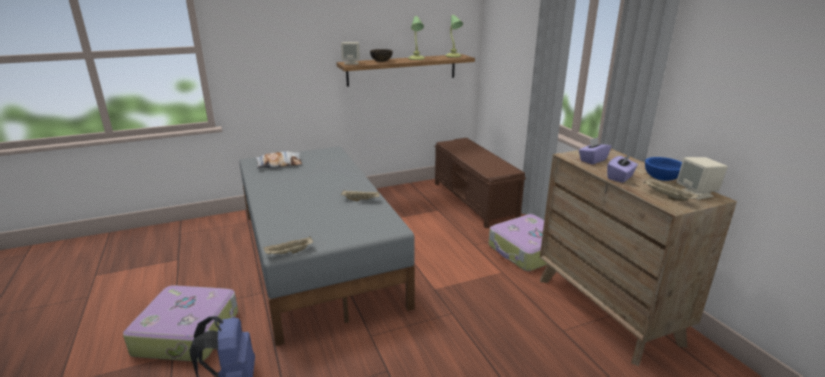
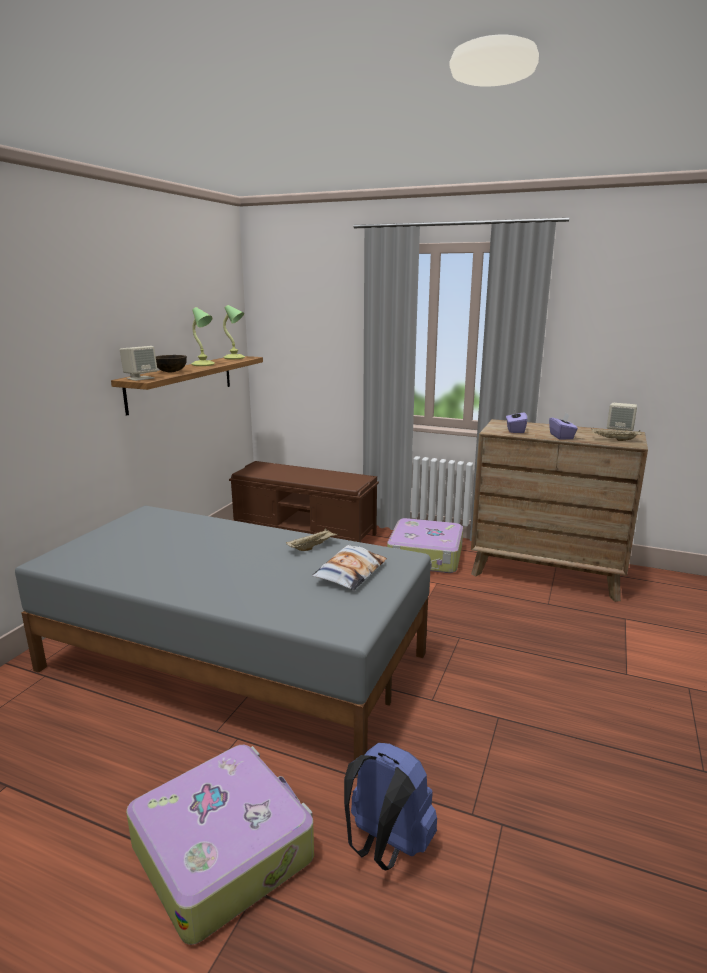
camera: 45 degrees left, 5 degrees down
(279, 164) = (106, 550): pillow -> pillow (350, 572)
(289, 253) = (364, 627): beige tray -> none
(661, 178) = (581, 430): blue bowl -> none

